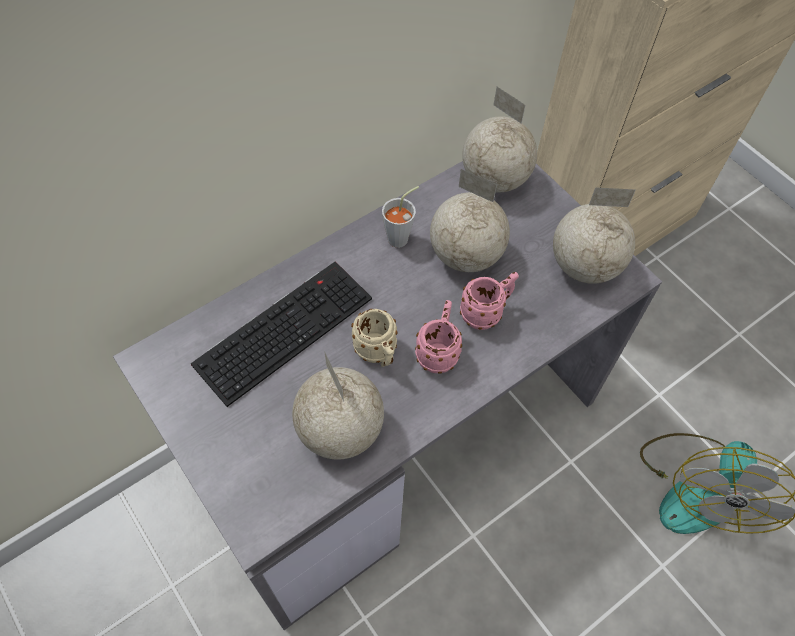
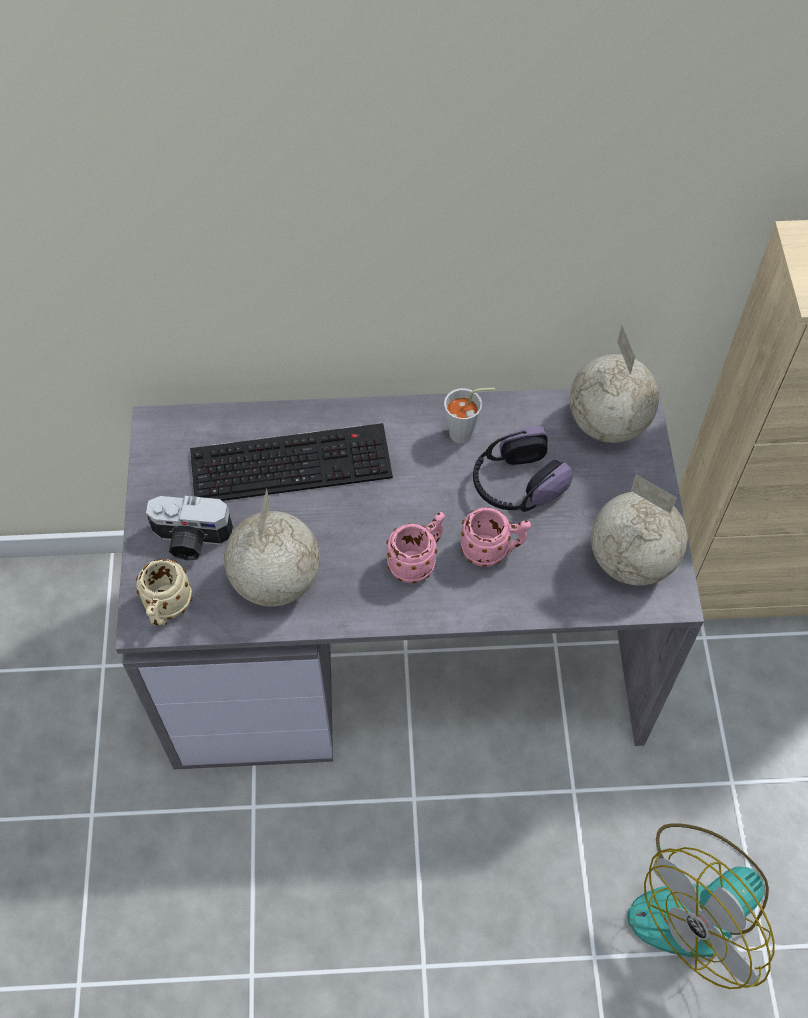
camera: 35 degrees right, 0 degrees up
(244, 439) = (191, 540): none -> camera
(378, 354) = (360, 532): beige mug -> beige mug (167, 610)
(465, 254) = (516, 484): globe -> headphones

